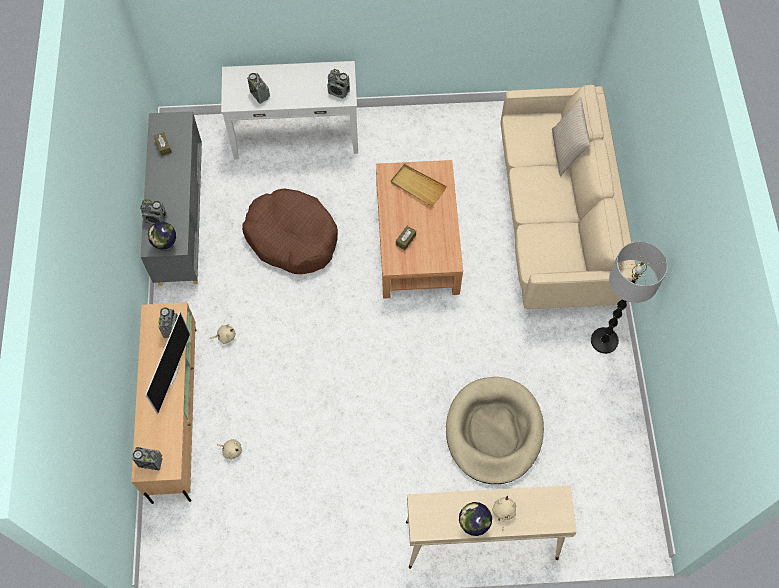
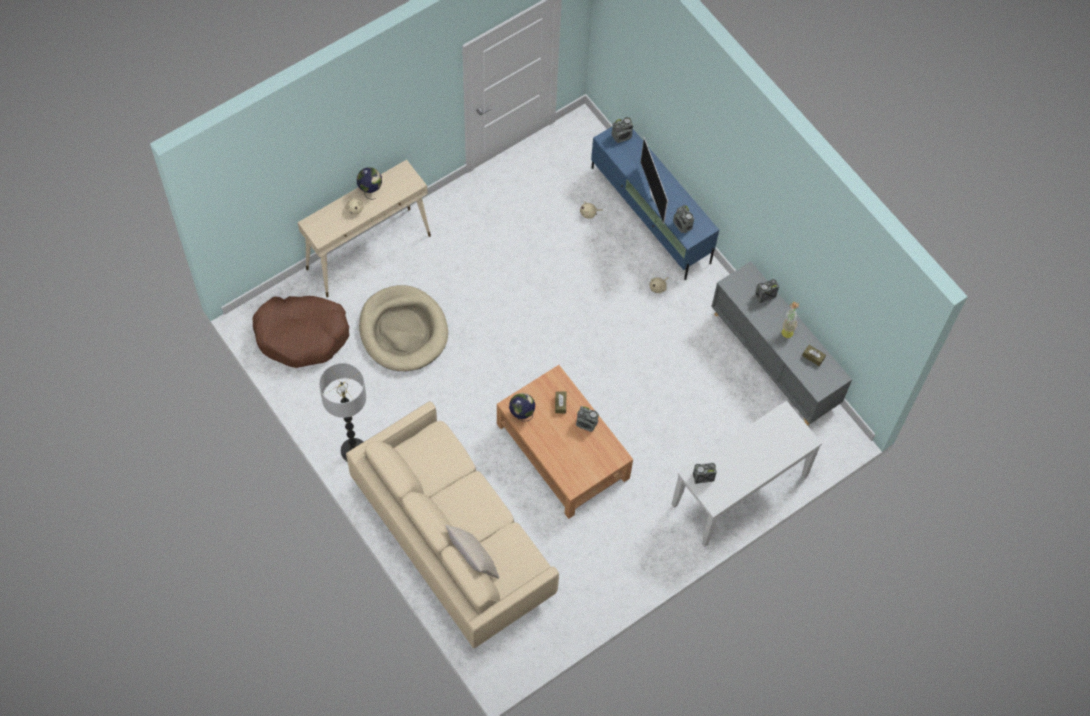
camera: 145 degrees right, 0 degrees up
(163, 180) = (787, 329): none -> potted plant
(166, 246) = (738, 279): globe -> globe (521, 414)
(175, 412) = (650, 215): beige tv stand -> blue tv stand
(260, 95) = (767, 434): radio -> radio (586, 424)
(292, 237) = (668, 394): brown dog bed -> brown dog bed (302, 335)
(417, 186) = (583, 457): beige tray -> none

